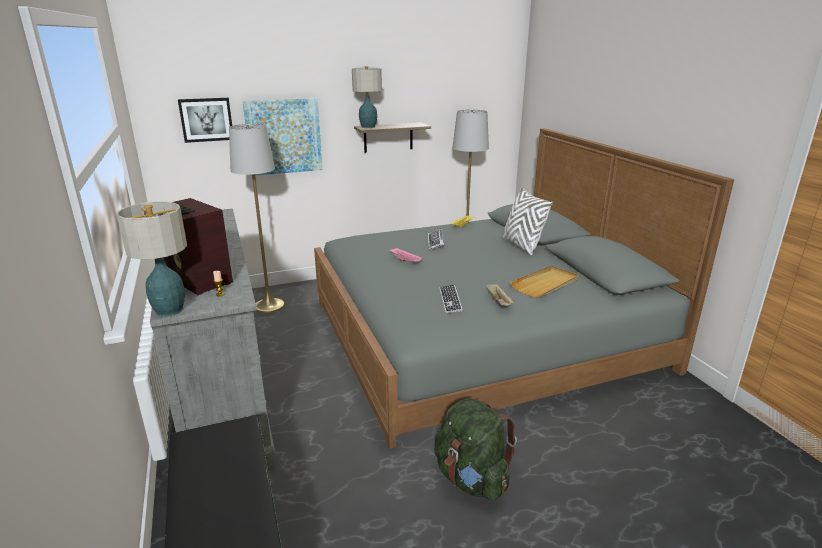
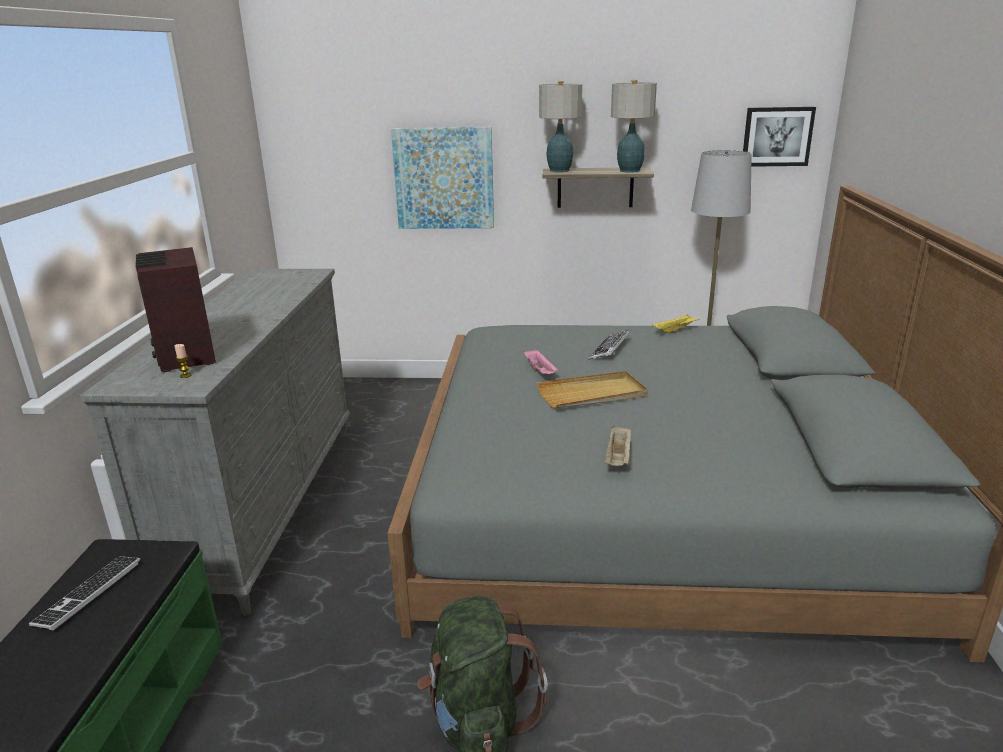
camera: 25 degrees right, 0 degrees up
(168, 310) = (113, 385): table lamp -> table lamp (629, 170)
(206, 119) = (346, 151): picture -> picture (777, 136)
(269, 305) = (398, 404): grey floor lamp -> none
(450, 300) = (548, 440): keyboard -> keyboard (88, 593)
(522, 245) = (741, 375): white pillow -> none
(545, 284) = (722, 444): beige tray -> beige tray (592, 394)

